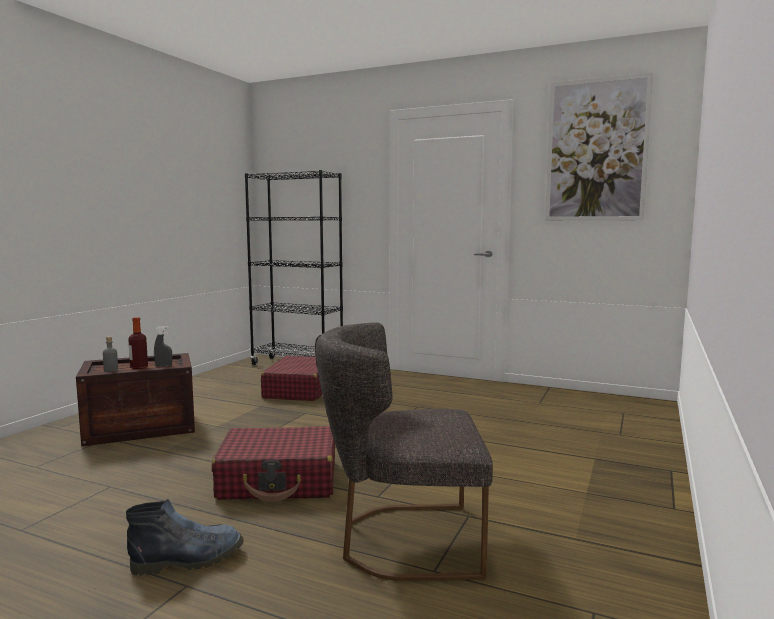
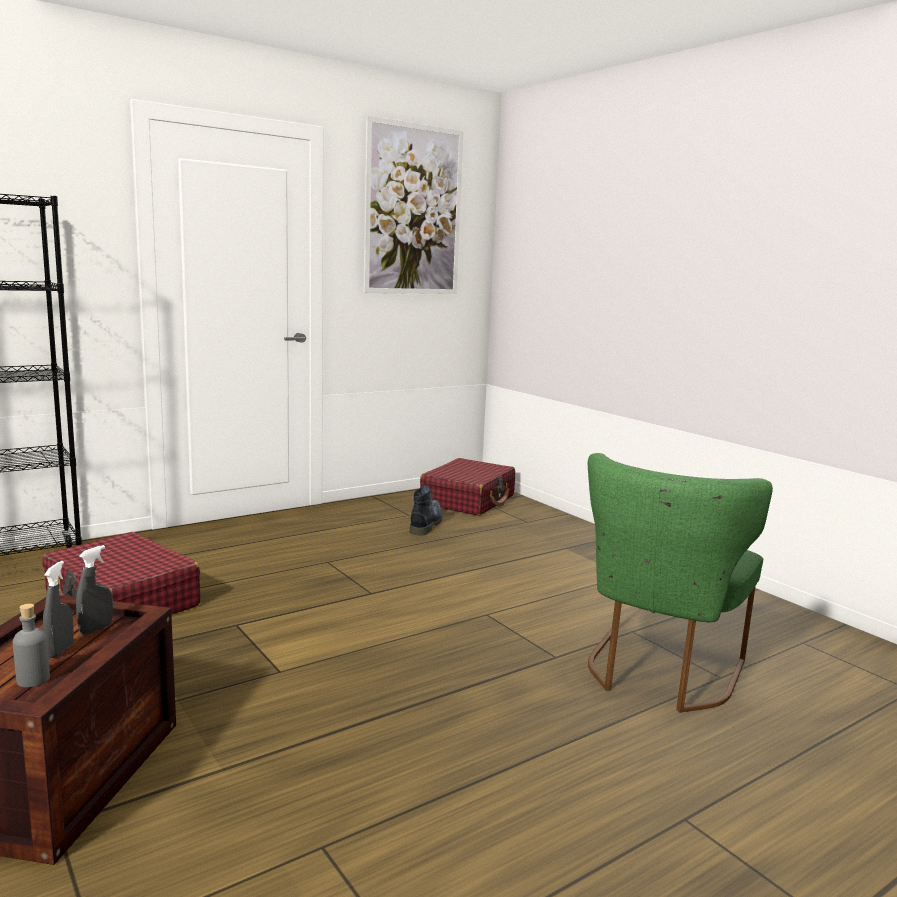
camera: 60 degrees left, 5 degrees up
(139, 367) = (60, 651): bottle -> grey spray bottle
(190, 559) = (624, 806): boot -> boot (426, 523)
(279, 480) = (455, 700): red suitcase -> red suitcase (468, 500)
(402, 540) = (658, 674): grey chair -> green chair

